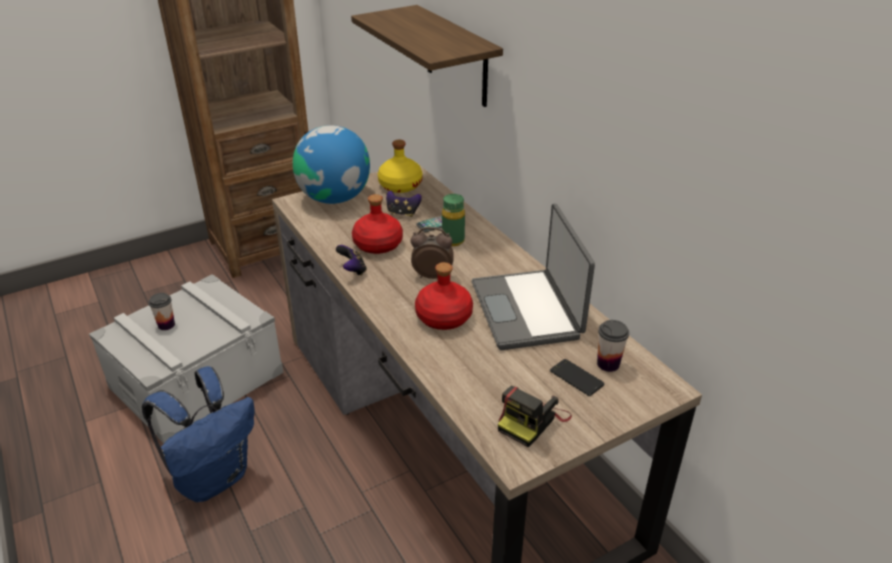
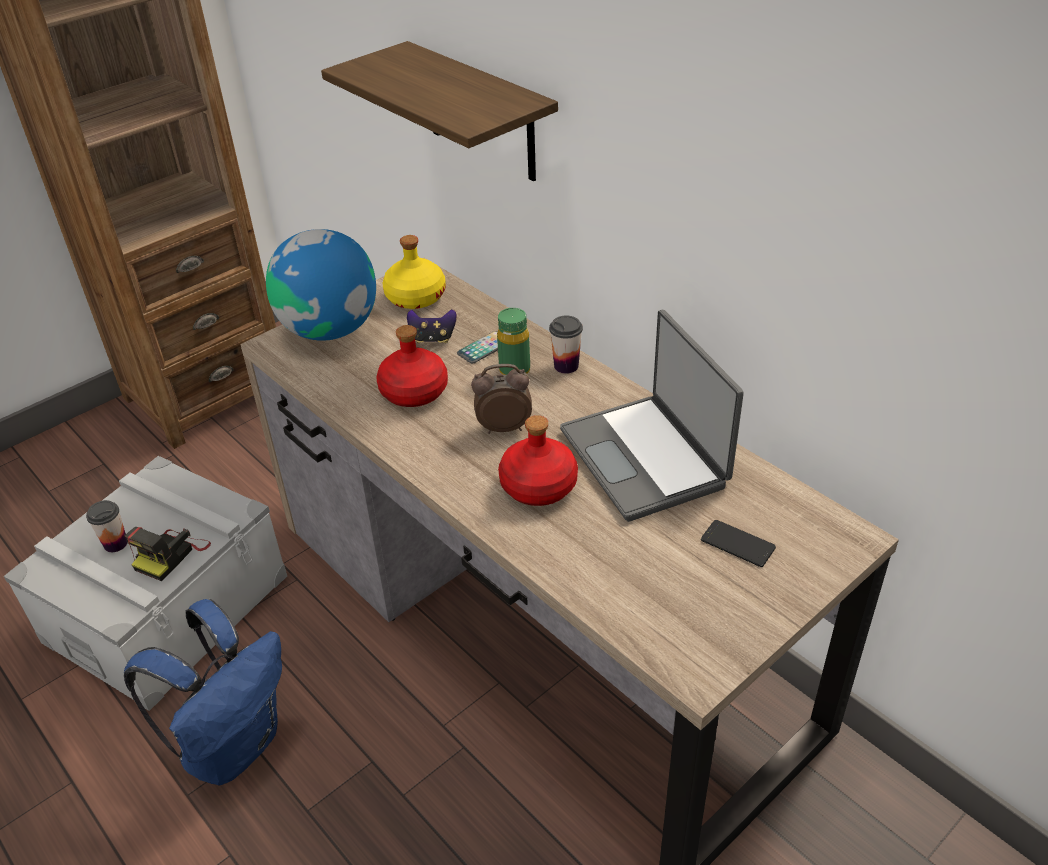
camera: 10 degrees left, 5 degrees up
(352, 270) = (392, 436): game controller -> none
(532, 420) = (700, 615): camera -> camera (171, 555)
(608, 364) = (771, 517): cup -> cup (566, 366)

